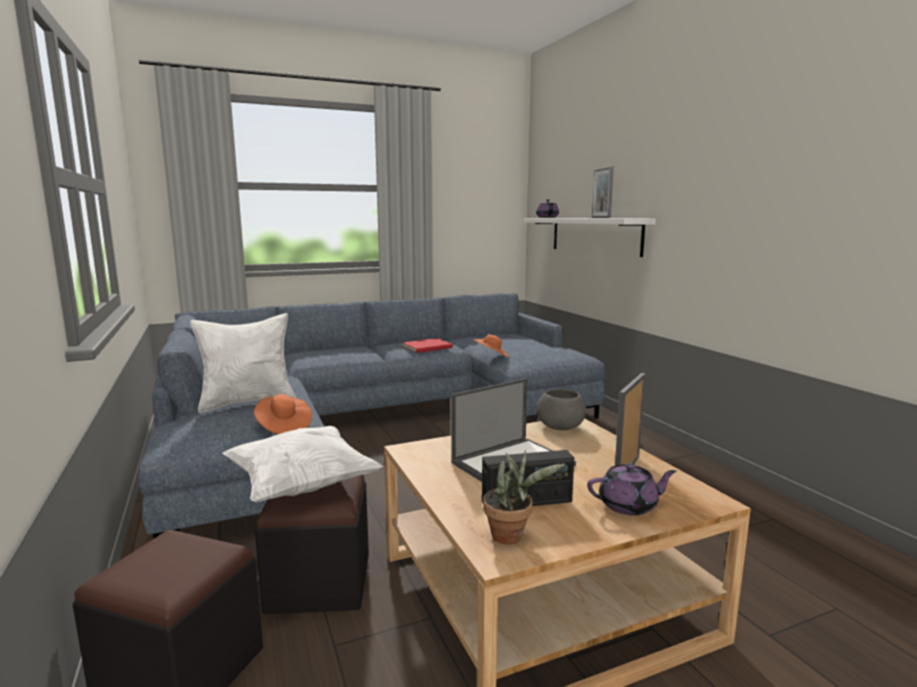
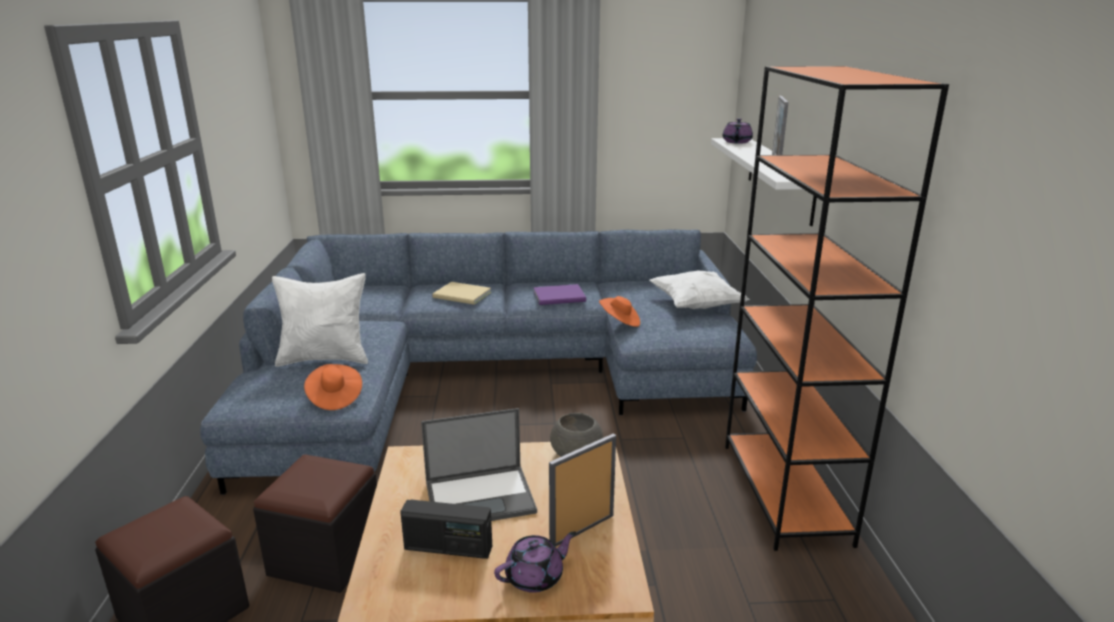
camera: 20 degrees right, 10 degrees up
(302, 486) = (308, 472): white pillow -> white pillow (696, 306)
(342, 353) = (463, 295): none -> beige book
(428, 347) = (561, 297): red book -> purple book
(511, 536) = (398, 584): potted plant -> none
(629, 506) = (535, 577): purple teapot -> purple teapot turned 45 degrees counterclockwise
(674, 461) = (785, 493): none -> orange bookcase

